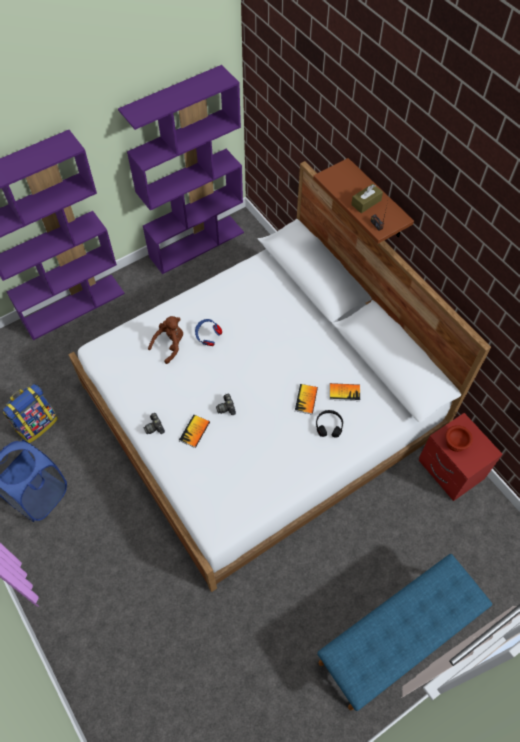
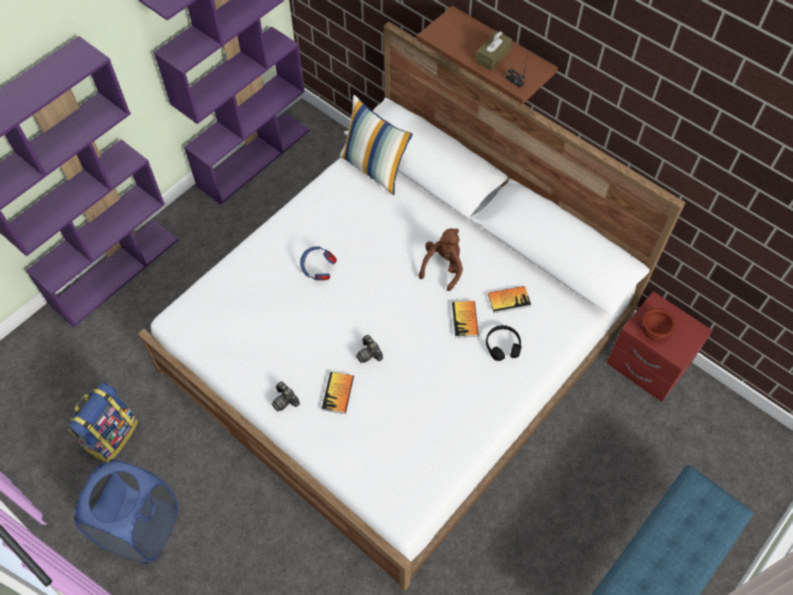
camera: 15 degrees left, 0 degrees up
(170, 345) = (273, 291): brown plush toy -> brown plush toy (443, 267)
(273, 270) = (374, 168): none -> pillow

